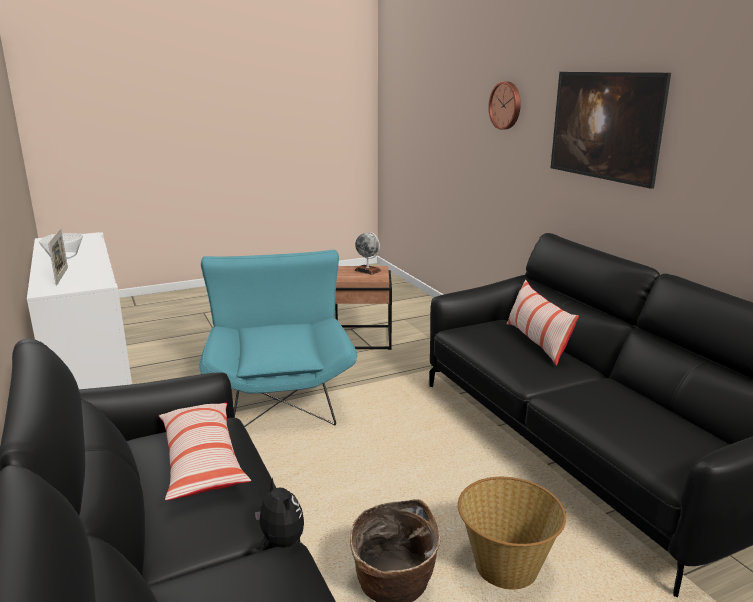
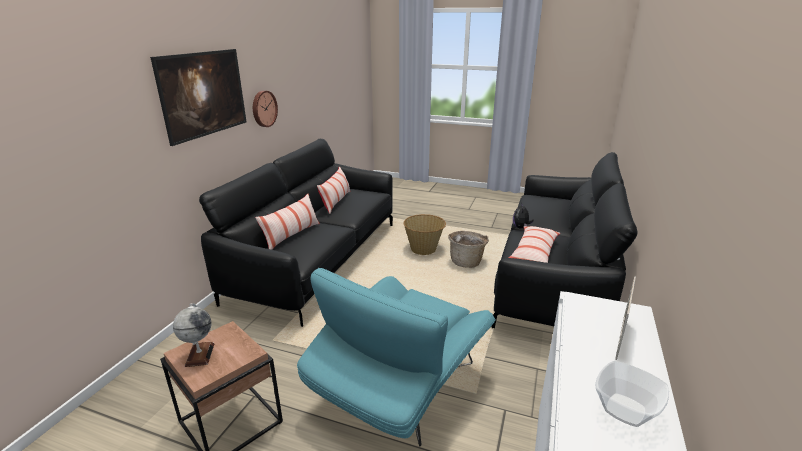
camera: 135 degrees left, 5 degrees up
(506, 105) = (80, 107): wall clock -> wall clock (263, 108)
(648, 406) = (336, 202): none -> pillow

